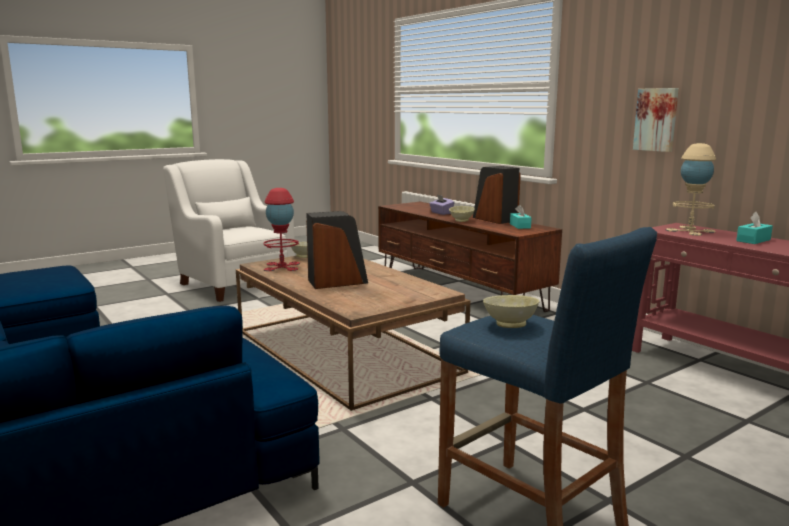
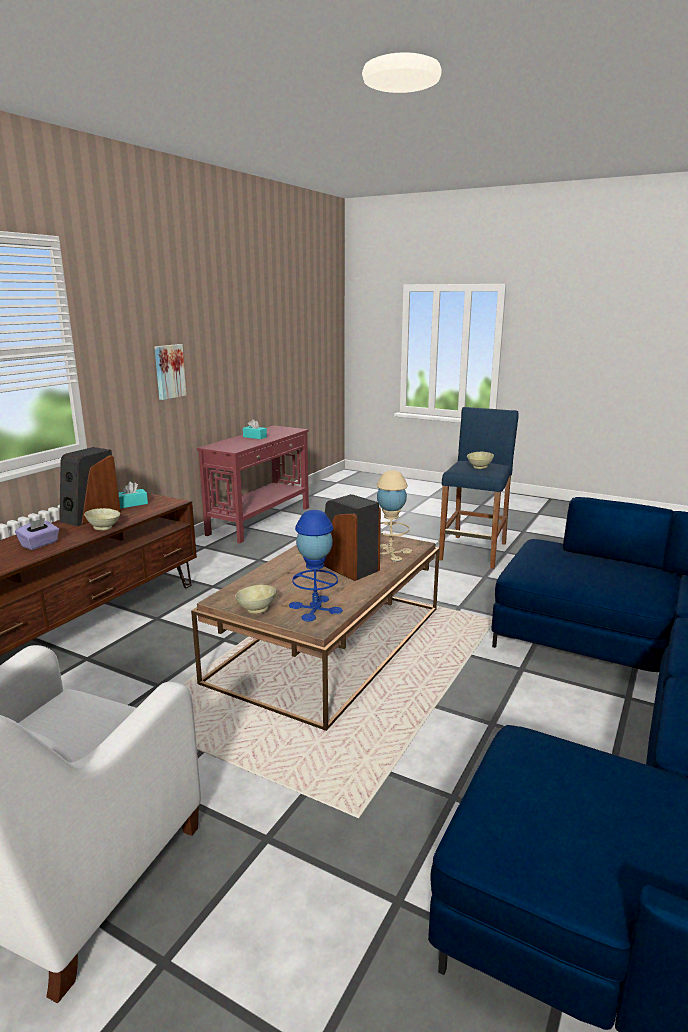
camera: 115 degrees left, 5 degrees up
(282, 266) = (315, 608): red table lamp -> blue table lamp
(690, 231) = (231, 445): beige table lamp -> beige table lamp (390, 553)

